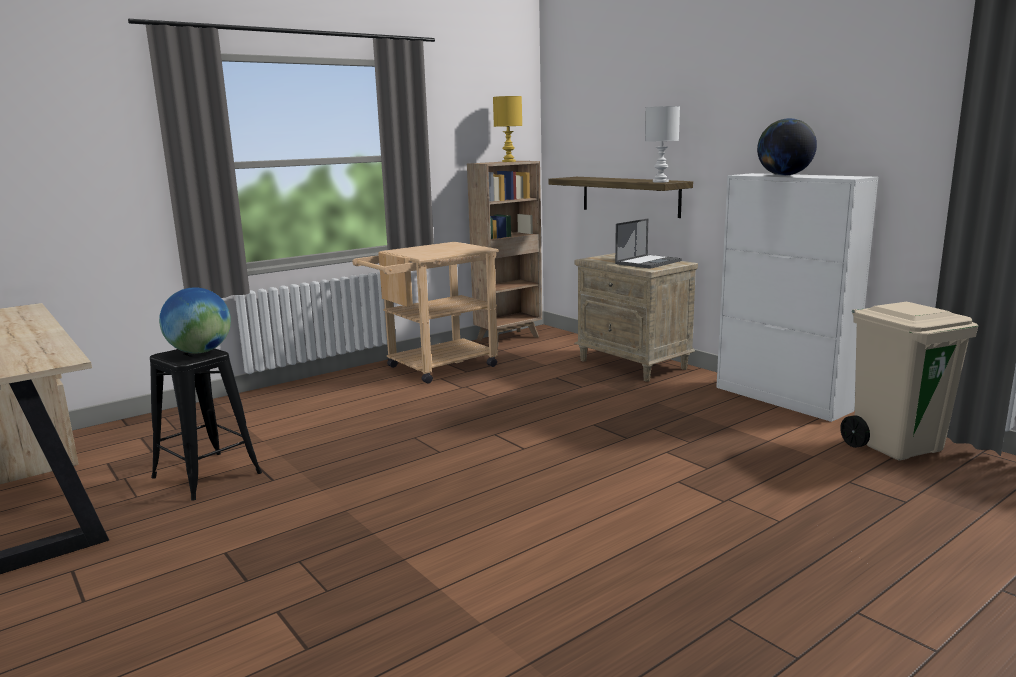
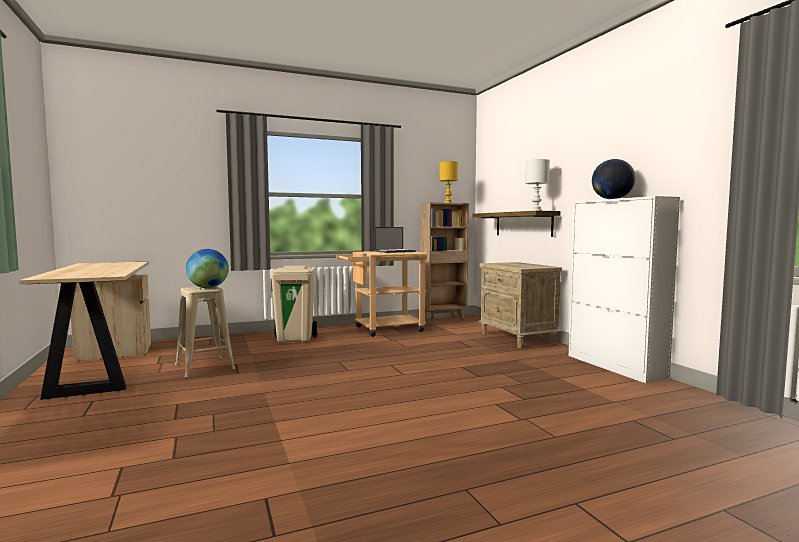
camera: 15 degrees right, 10 degrees down
(206, 475) = (204, 366): black stool -> beige stool
(648, 262) = (527, 265): laptop -> laptop (395, 251)
(896, 446) = (691, 403): beige trash can -> beige trash can (295, 339)

